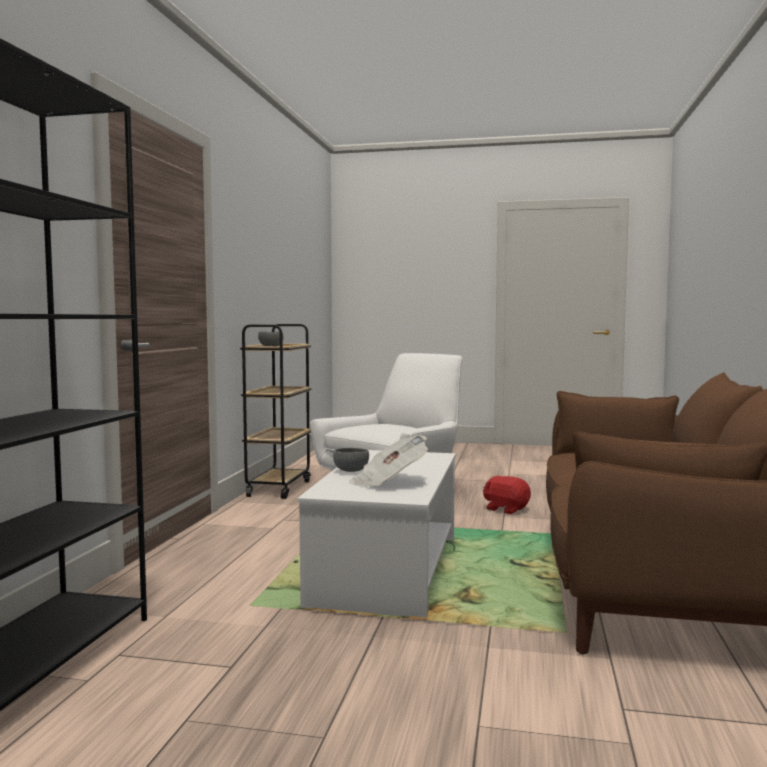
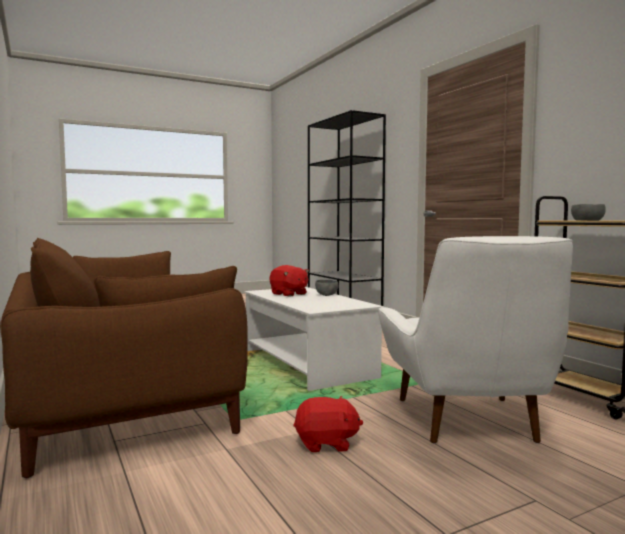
camera: 140 degrees right, 0 degrees up
(388, 482) = (289, 294): newspaper -> red plush toy

